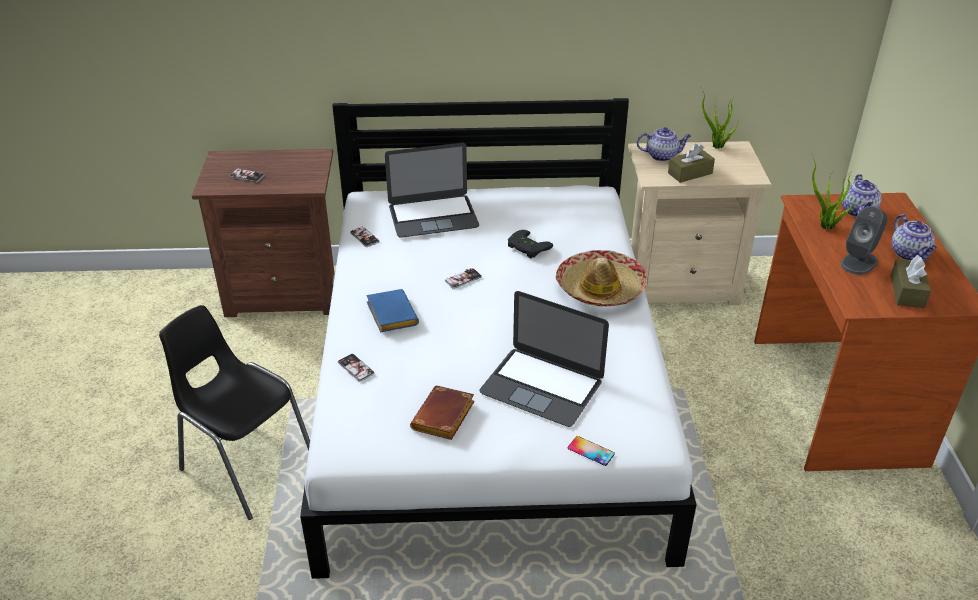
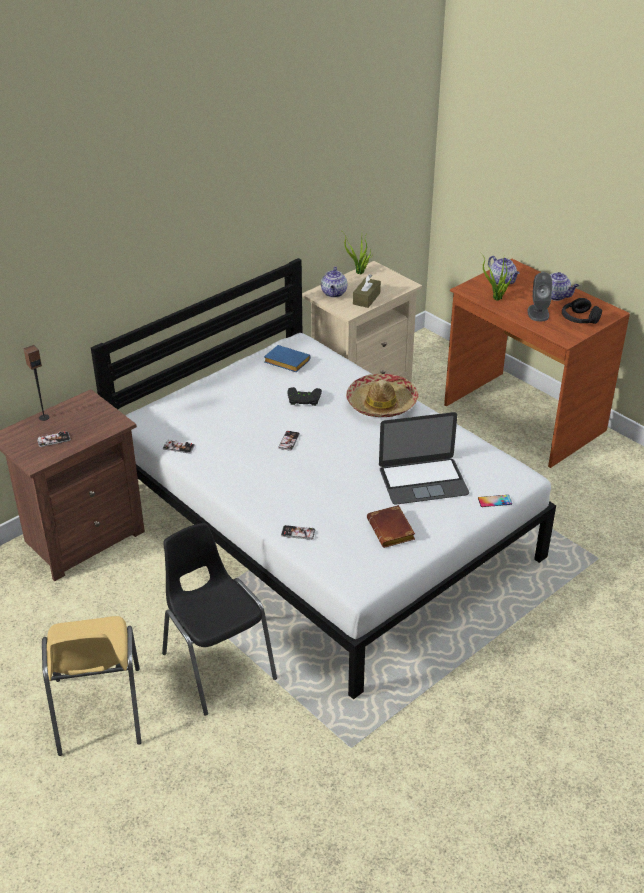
camera: 40 degrees left, 0 degrees up
(119, 444) = (98, 712): none -> yellow chair
(247, 465) = (217, 665): black chair -> black chair turned 60 degrees clockwise
(266, 155) = (44, 417): none -> speaker
(390, 314) = (272, 488): blue book -> blue book (285, 362)
(433, 216) = (208, 408): laptop -> none
(662, 156) = (334, 293): teapot -> teapot turned 135 degrees clockwise
(907, 292) = (579, 319): brown tissue box -> black headphones

